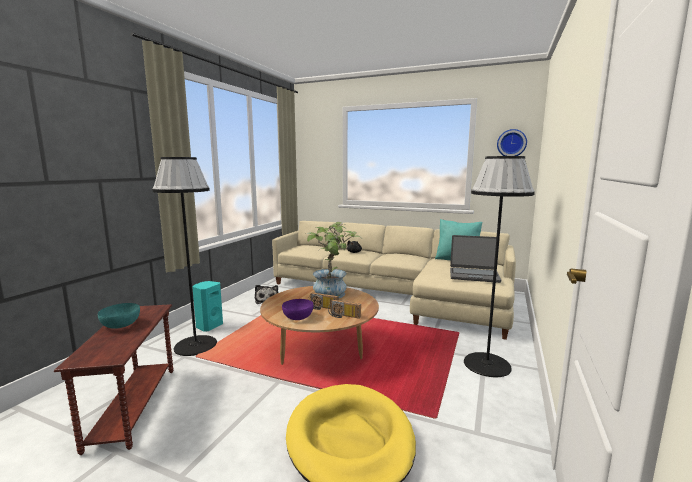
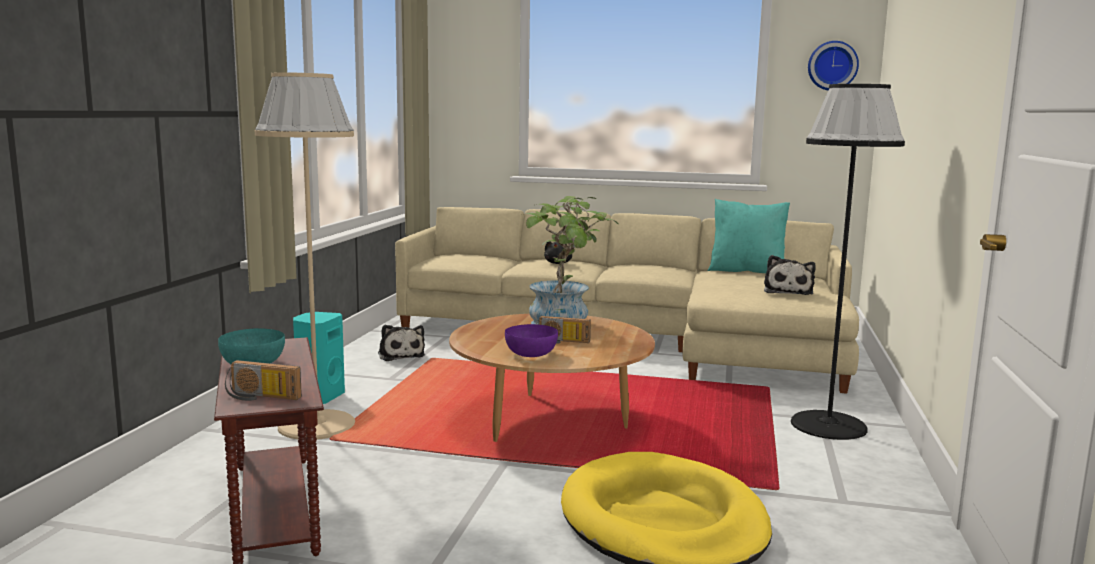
camera: 10 degrees left, 0 degrees up
(196, 345) = (317, 425): black floor lamp -> beige floor lamp
(343, 316) = (606, 350): radio -> radio (260, 397)
(474, 275) = (788, 291): laptop -> plush toy

